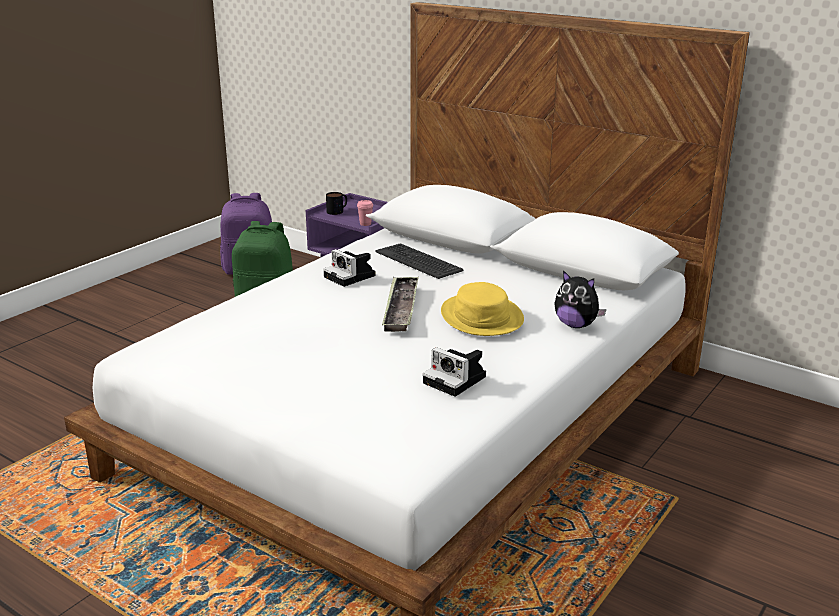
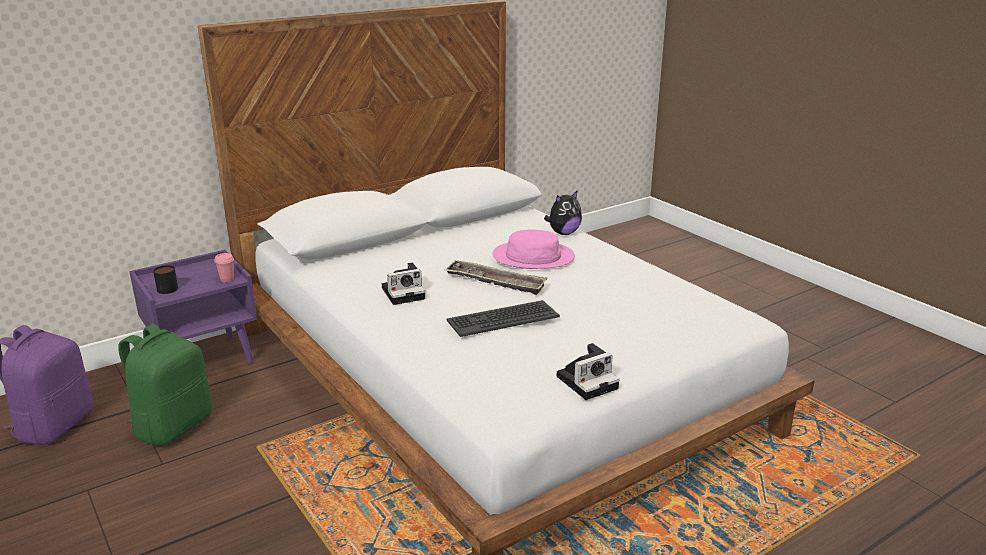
camera: 70 degrees left, 0 degrees up
(419, 261) = (395, 261): keyboard -> keyboard (502, 319)
(457, 380) = (634, 283): camera -> camera (588, 381)
(482, 316) = (533, 257): yellow hat -> pink hat

